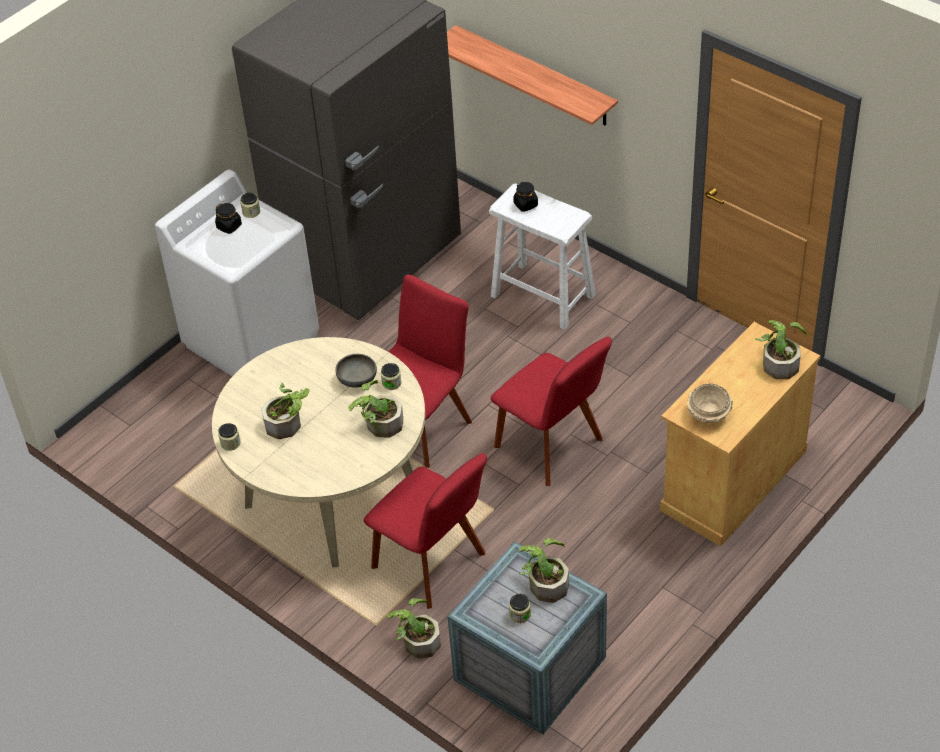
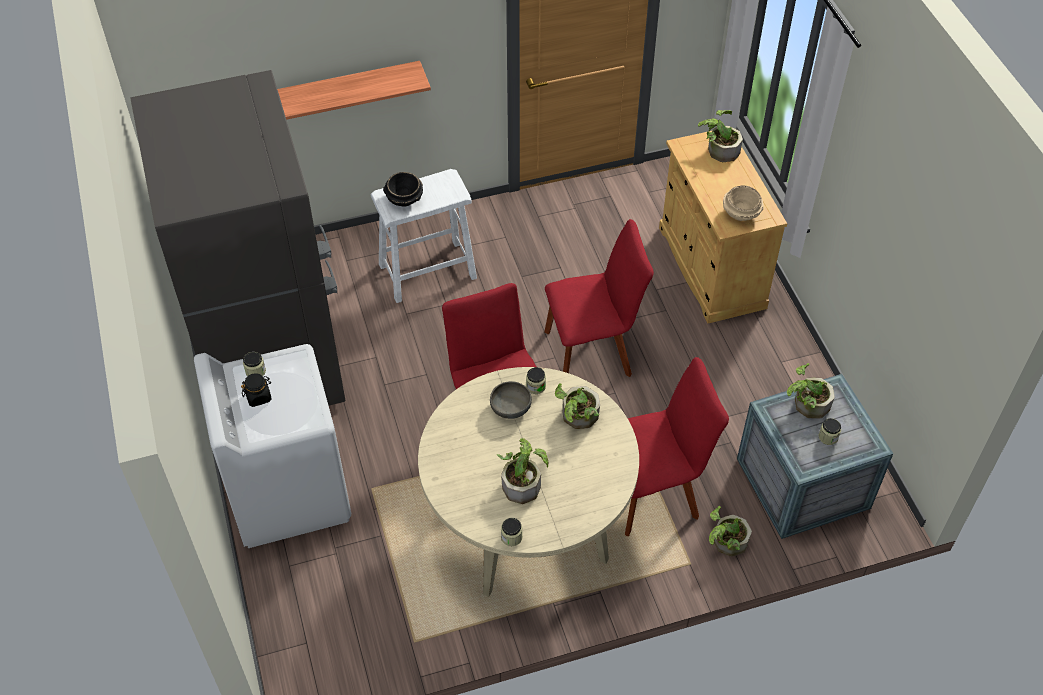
camera: 60 degrees left, 5 degrees up
(525, 204) = (404, 199): black jar -> black bowl

